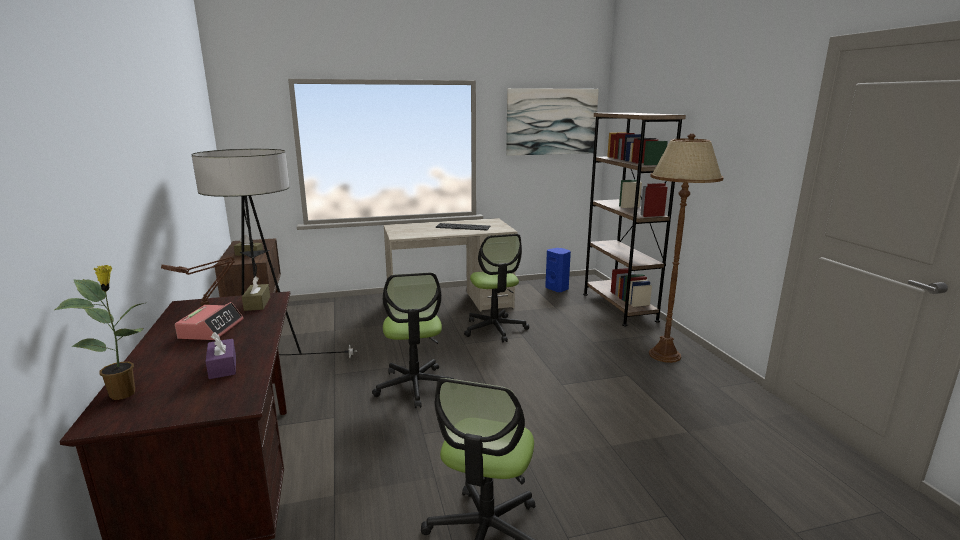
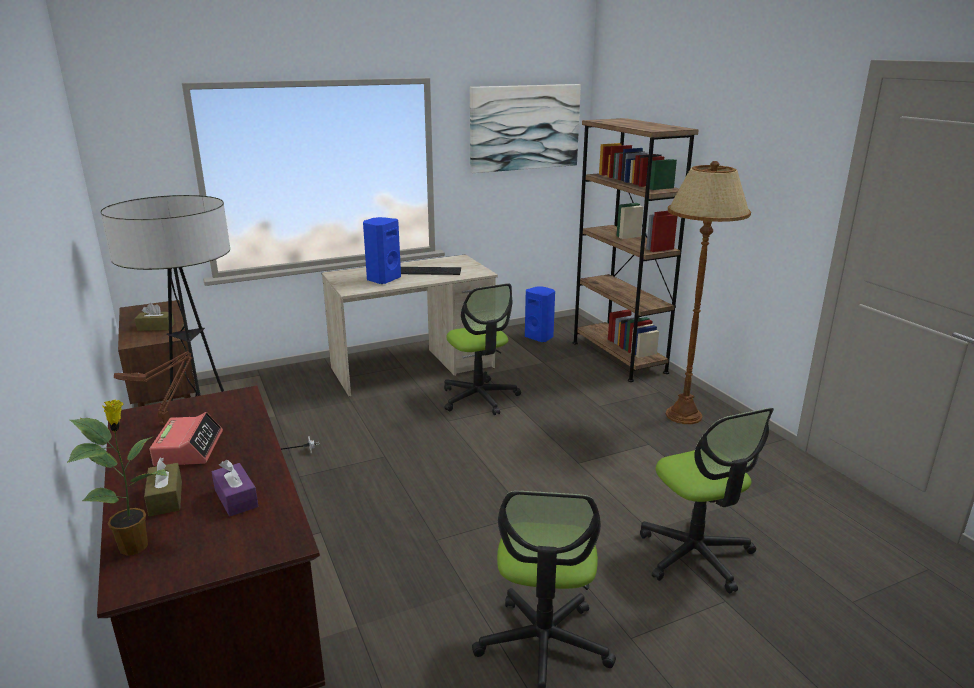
camera: 10 degrees left, 5 degrees up
(257, 304) = (226, 407): brown tissue box -> brown tissue box (165, 498)
(415, 386) = (406, 482): office chair -> office chair (695, 555)
(426, 230) = (382, 279): none -> blue speaker

